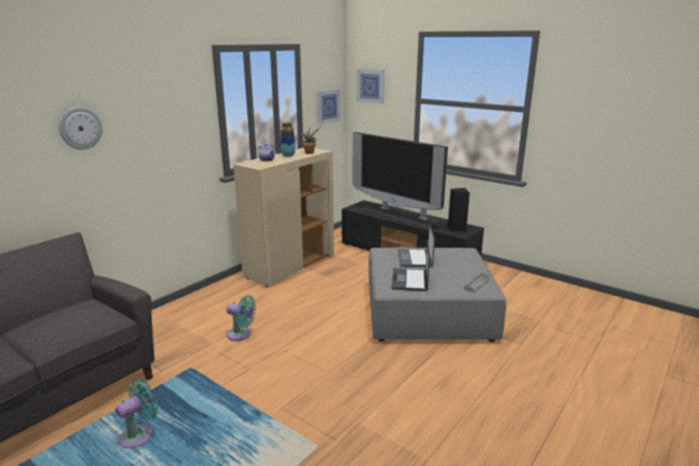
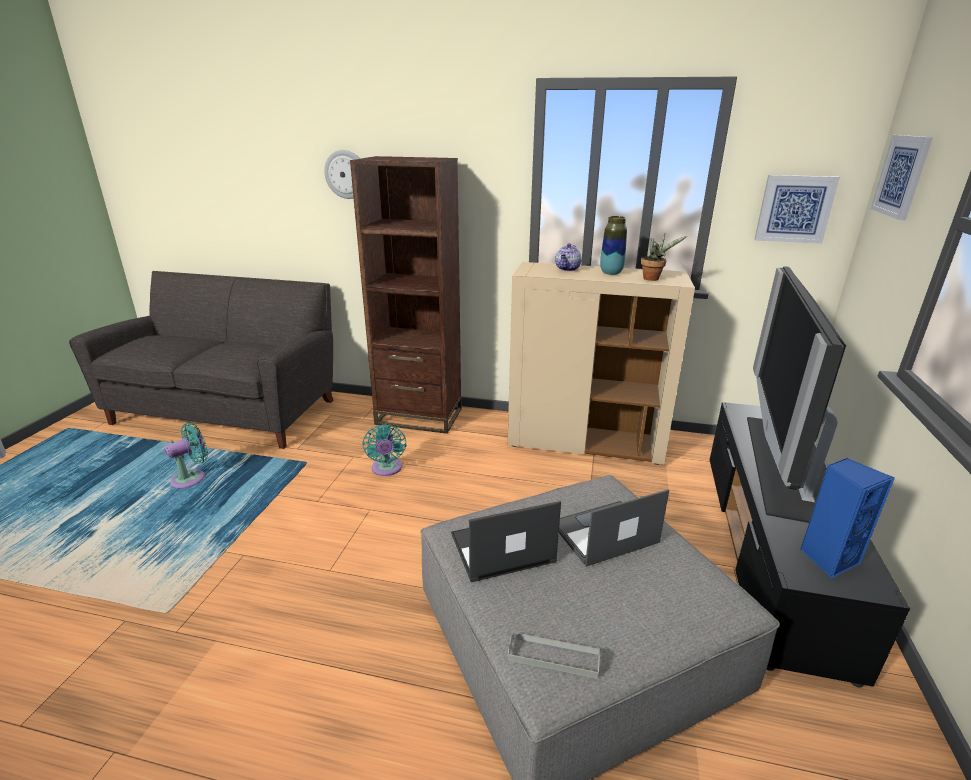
camera: 65 degrees right, 5 degrees up
(139, 435) = (192, 478): turquoise fan -> turquoise fan turned 60 degrees counterclockwise
(186, 309) = (419, 416): none -> brown bookcase
(456, 228) = (827, 558): black speaker -> blue speaker

